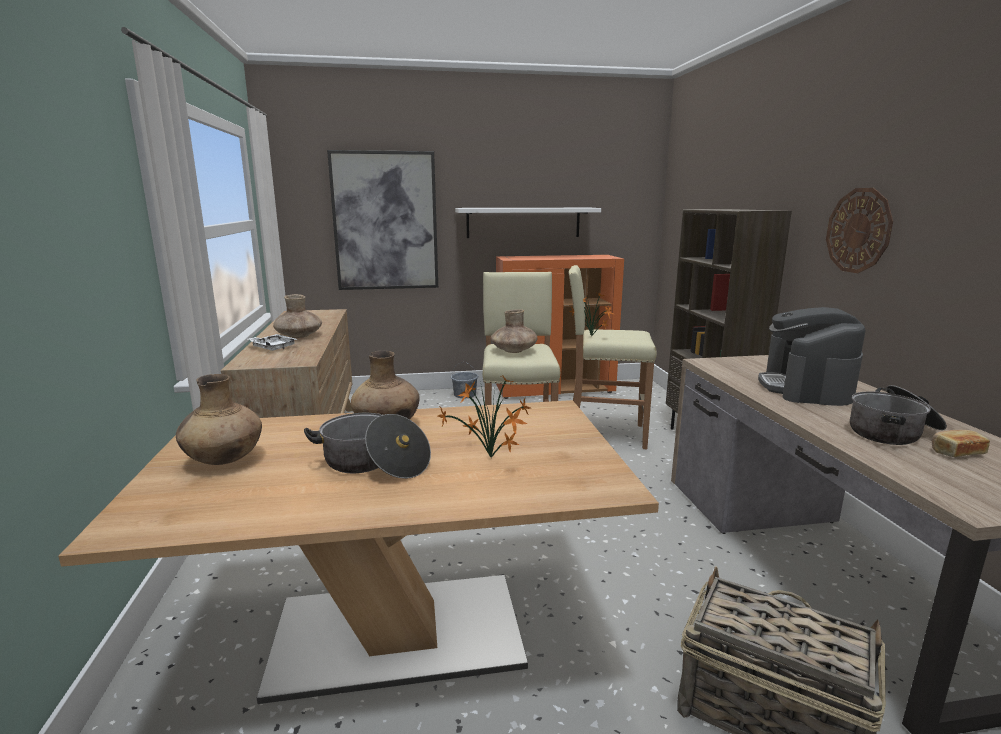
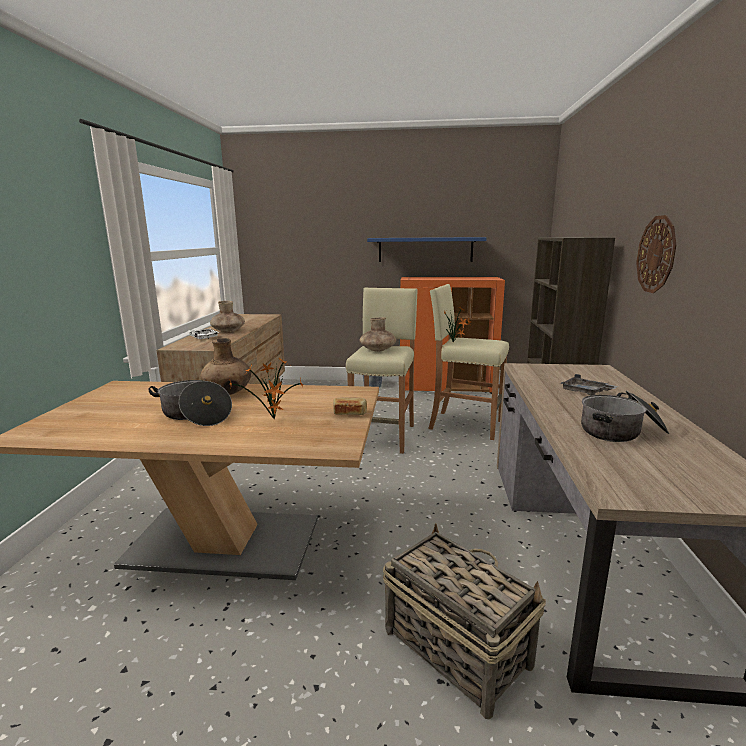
camera: 15 degrees right, 0 degrees up
(224, 460) = (110, 404): brown vase -> none
(385, 221) = (317, 249): picture -> none
(523, 222) = (425, 249): white shelf -> blue shelf
(805, 388) = (585, 392): coffee machine -> grey tray
(956, 452) = (660, 452): bread -> bread (350, 413)

